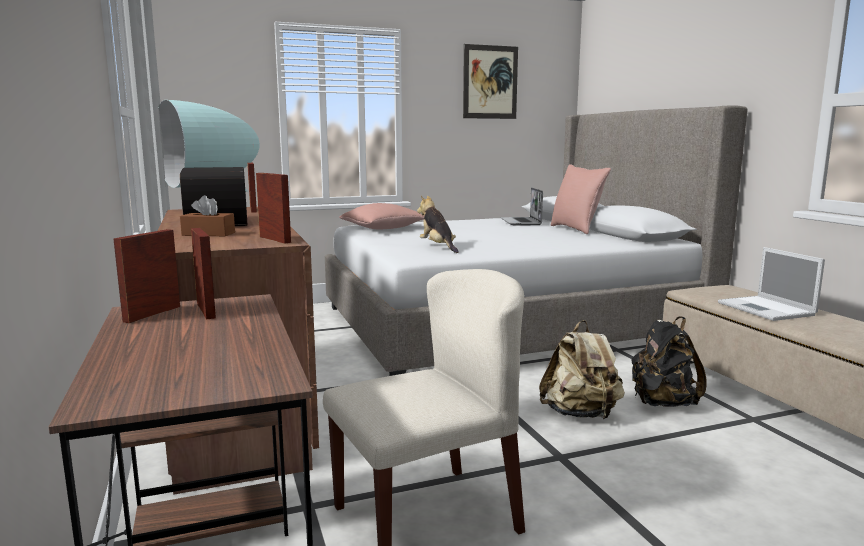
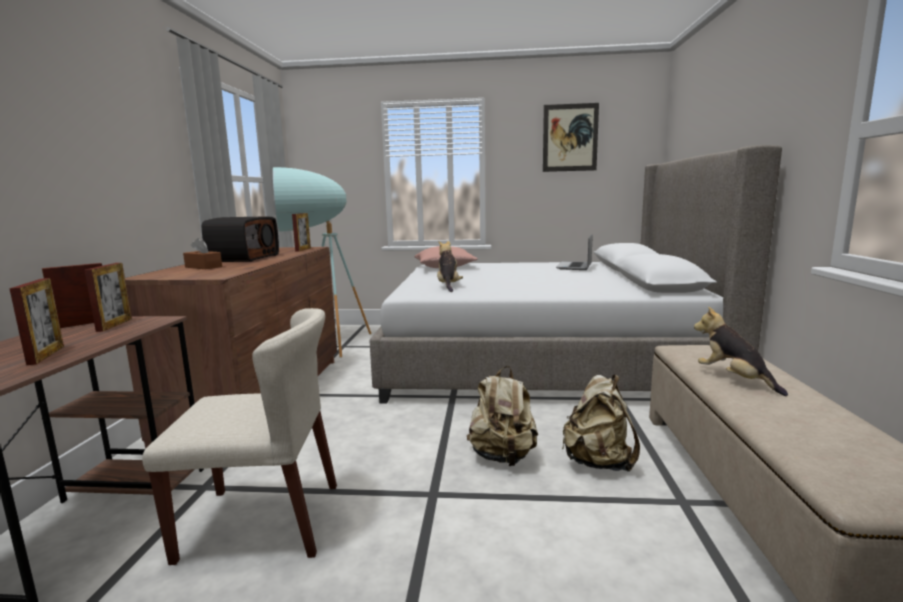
camera: 25 degrees right, 0 degrees up
(275, 239) = (222, 273): picture frame -> picture frame (46, 355)
(576, 229) = (614, 276): pink pillow -> none
(662, 403) = (598, 462): black backpack -> beige backpack
(767, 309) = (734, 379): laptop -> plush toy

